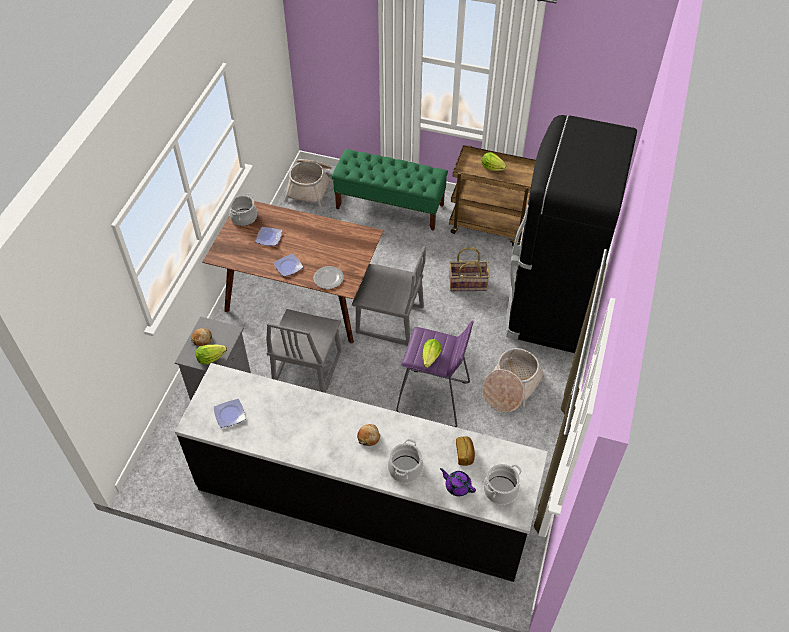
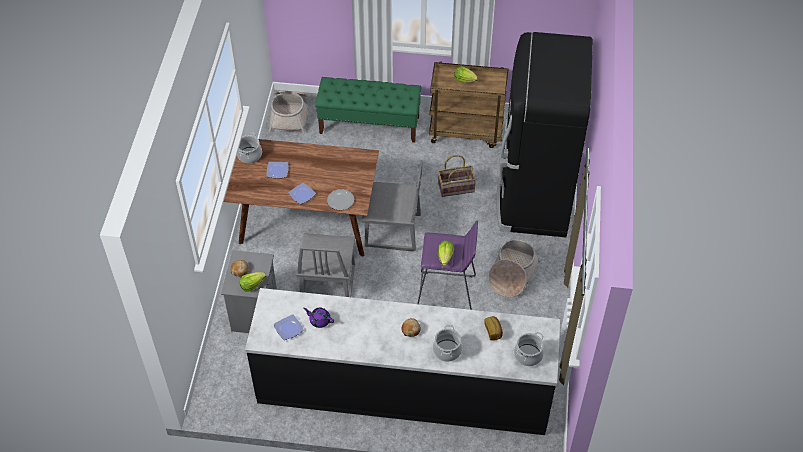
camera: 10 degrees left, 0 degrees up
(457, 486) = (492, 357): purple teapot -> purple teapot (319, 320)

